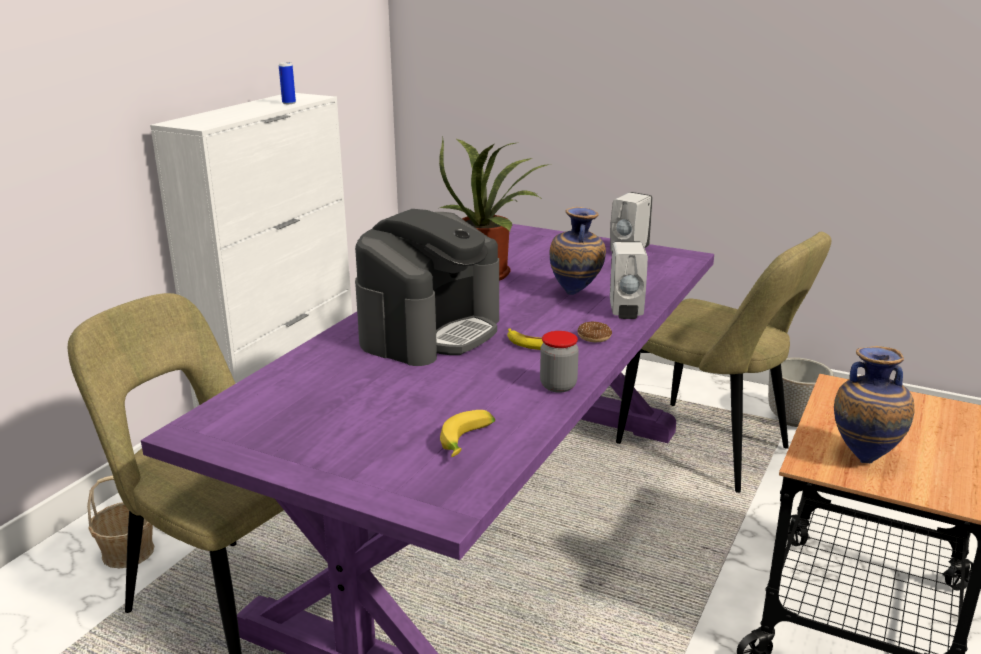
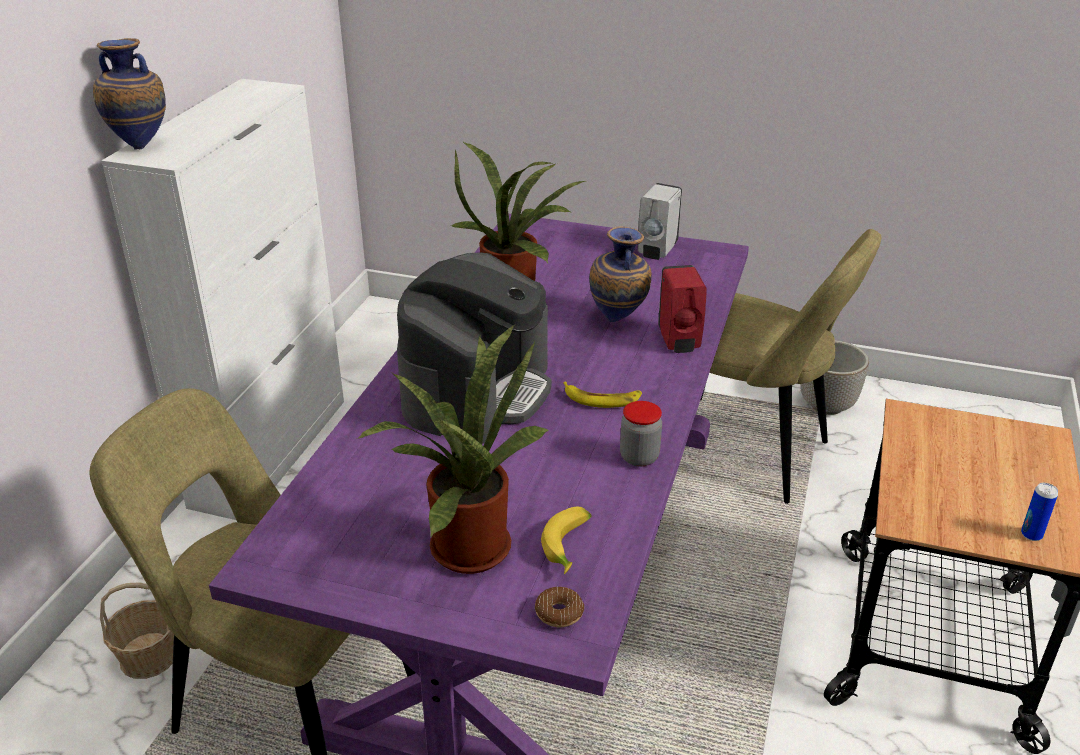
camera: 10 degrees left, 10 degrees up
(289, 103) = (252, 104): can -> can (1031, 535)
(374, 432) = (465, 544): none -> potted plant
(594, 337) = (656, 383): donut -> donut (559, 613)
(626, 311) = (679, 342): white soap dispenser -> red soap dispenser
(864, 458) = (952, 507): vase -> vase (141, 146)

